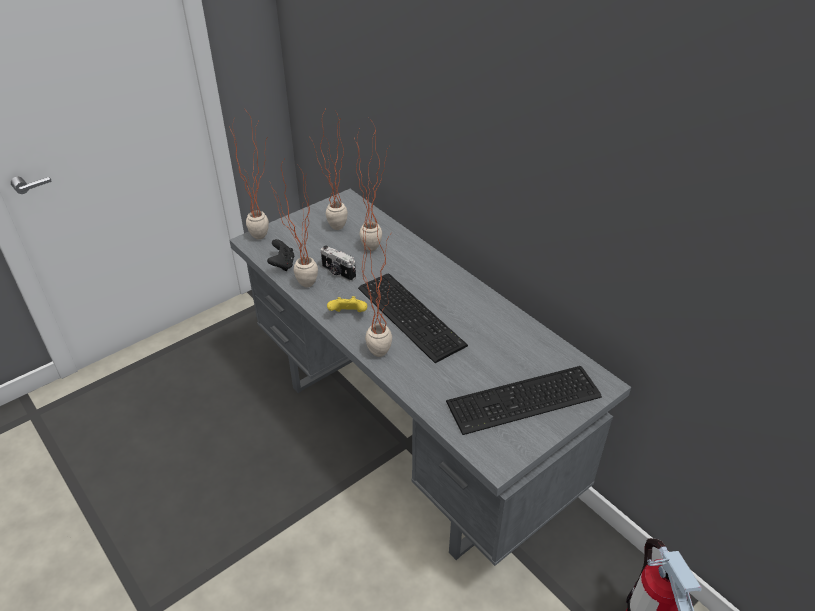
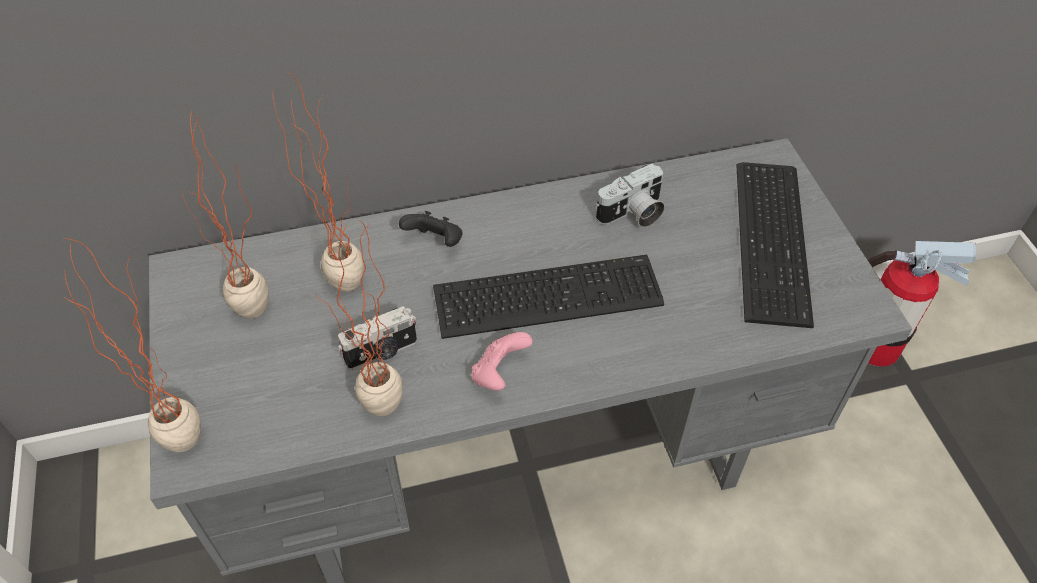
camera: 65 degrees left, 10 degrees up
(282, 264) = (301, 428): black game controller -> black game controller (435, 242)
(348, 314) = (499, 373): yellow game controller -> pink game controller
(380, 347) = (597, 358): potted plant -> none
(497, 332) = (633, 214): none -> camera

